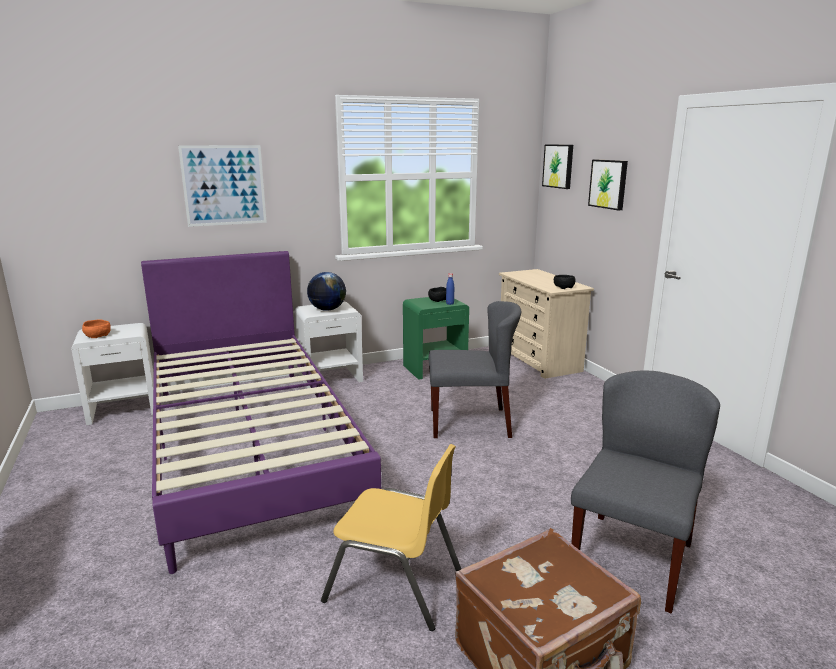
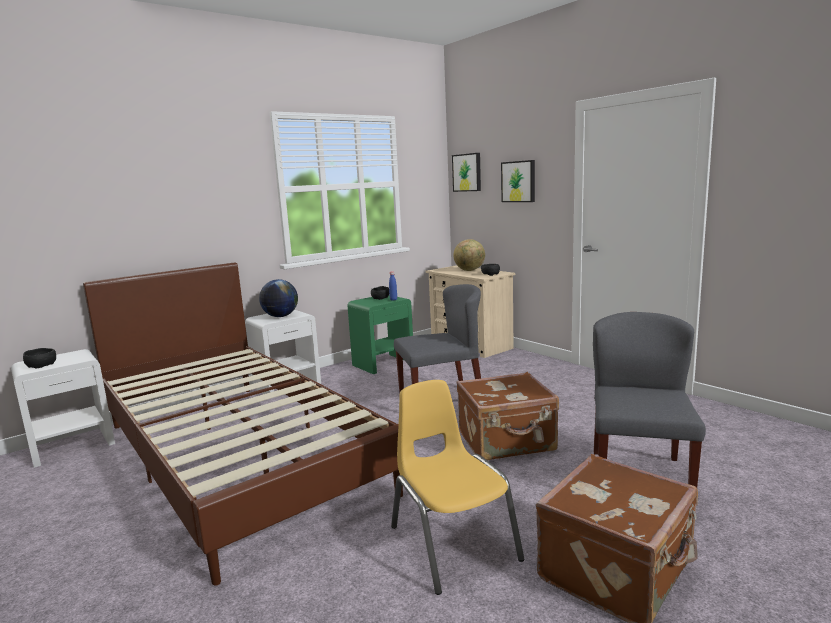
camera: 15 degrees left, 5 degrees down
(98, 335) = (42, 365): orange bowl -> black bowl
(224, 185) = (167, 200): picture -> none
(249, 446) = (236, 455): purple bed -> brown bed
(394, 585) = (452, 543): yellow chair -> yellow chair turned 120 degrees counterclockwise
(511, 484) = (507, 442): none -> brown suitcase
(546, 278) = (469, 270): none -> globe

